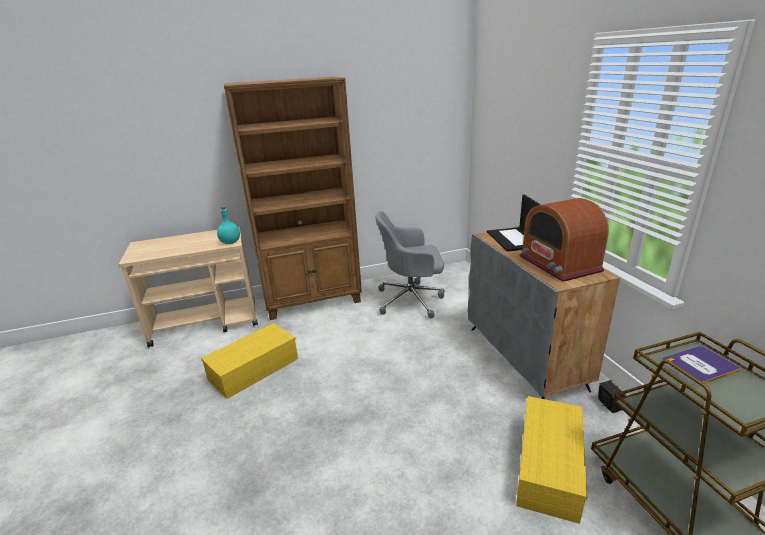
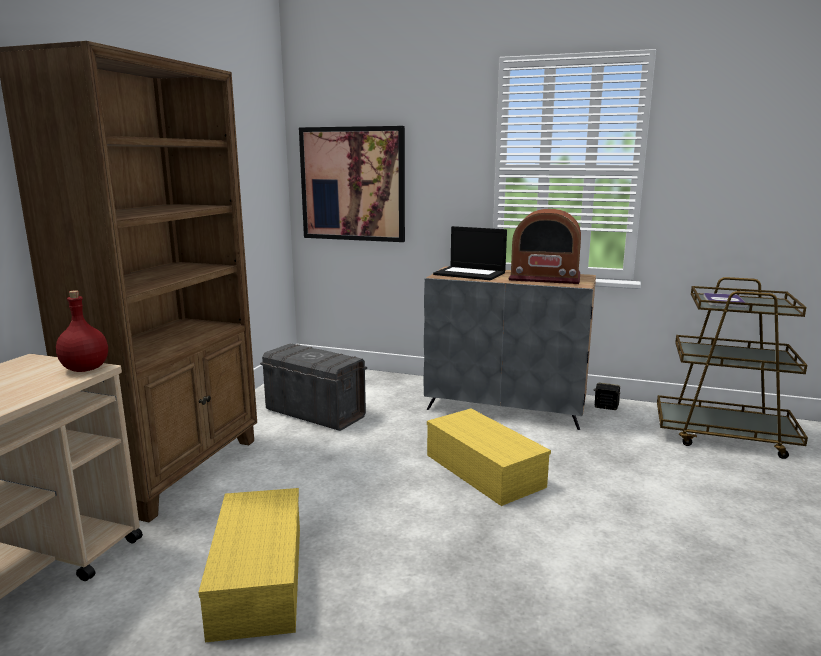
camera: 55 degrees left, 10 degrees down
(230, 242) = (85, 369): turquoise bottle -> red bottle
(412, 300) = (315, 413): grey office chair -> grey storage box
(497, 141) = (352, 184): none -> picture
(547, 464) = (651, 458): yellow storage box -> yellow storage box (481, 470)

